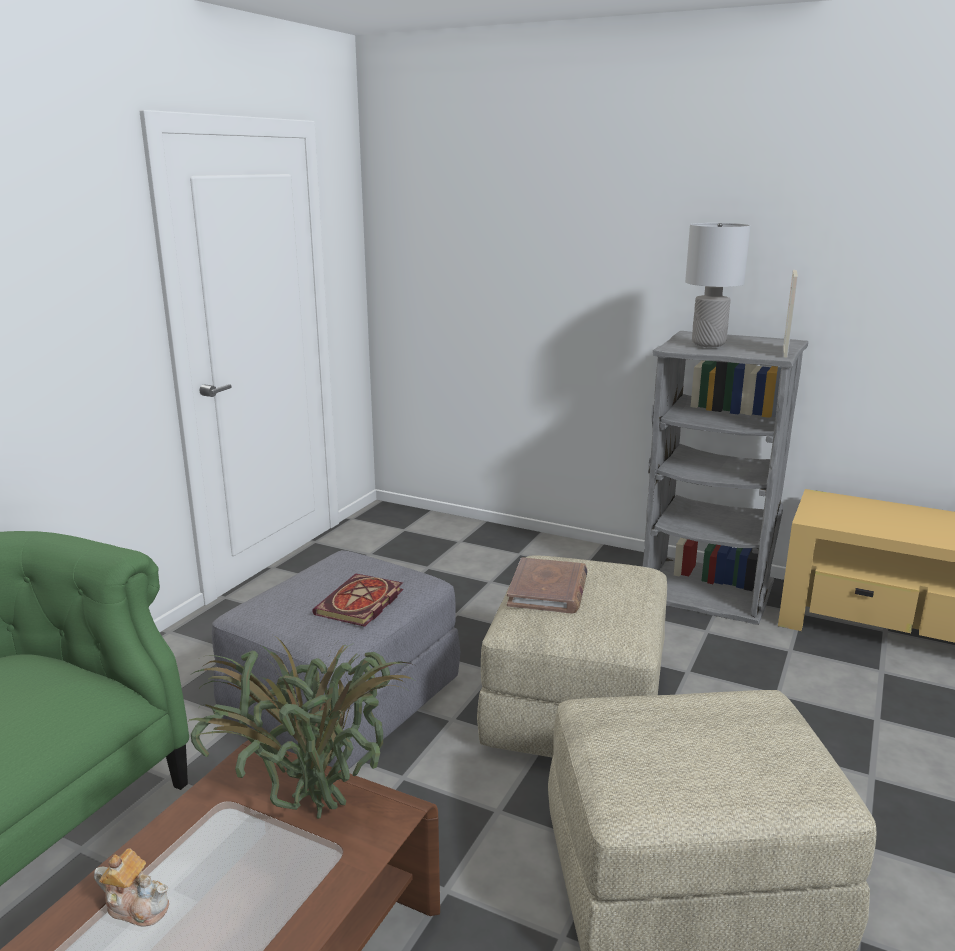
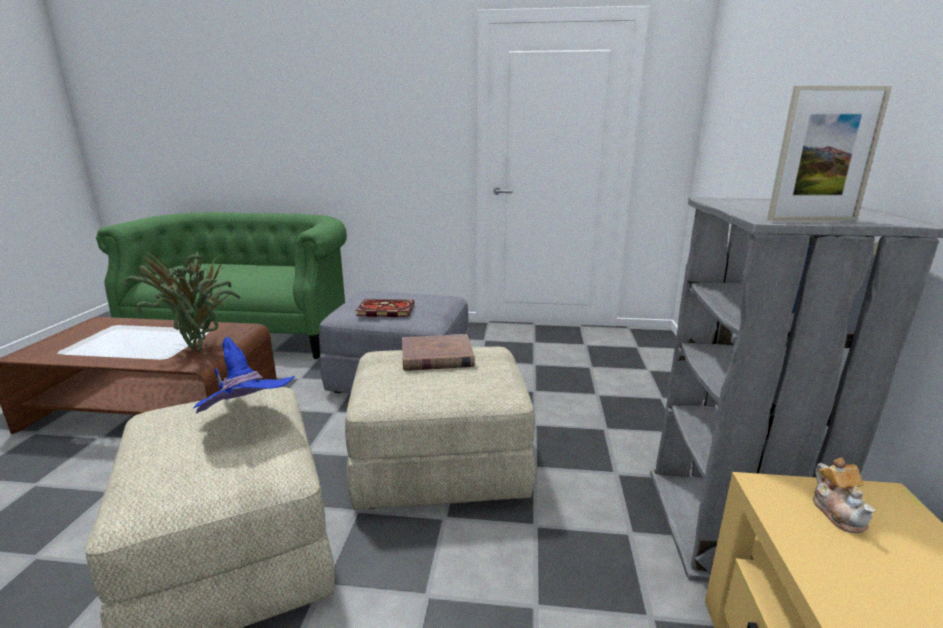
camera: 70 degrees right, 0 degrees up
(137, 906) = (145, 330): teapot -> teapot (838, 512)
(668, 719) = (247, 421): none -> blue hat
(709, 346) = (762, 205): grey table lamp -> none

